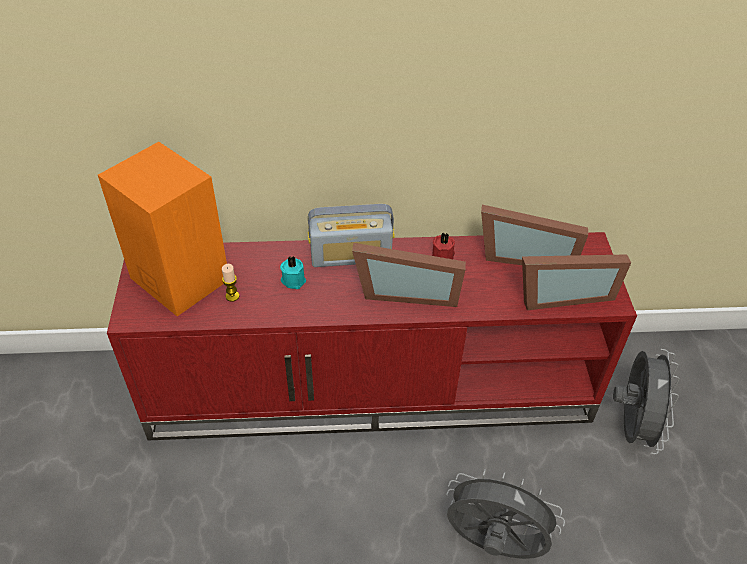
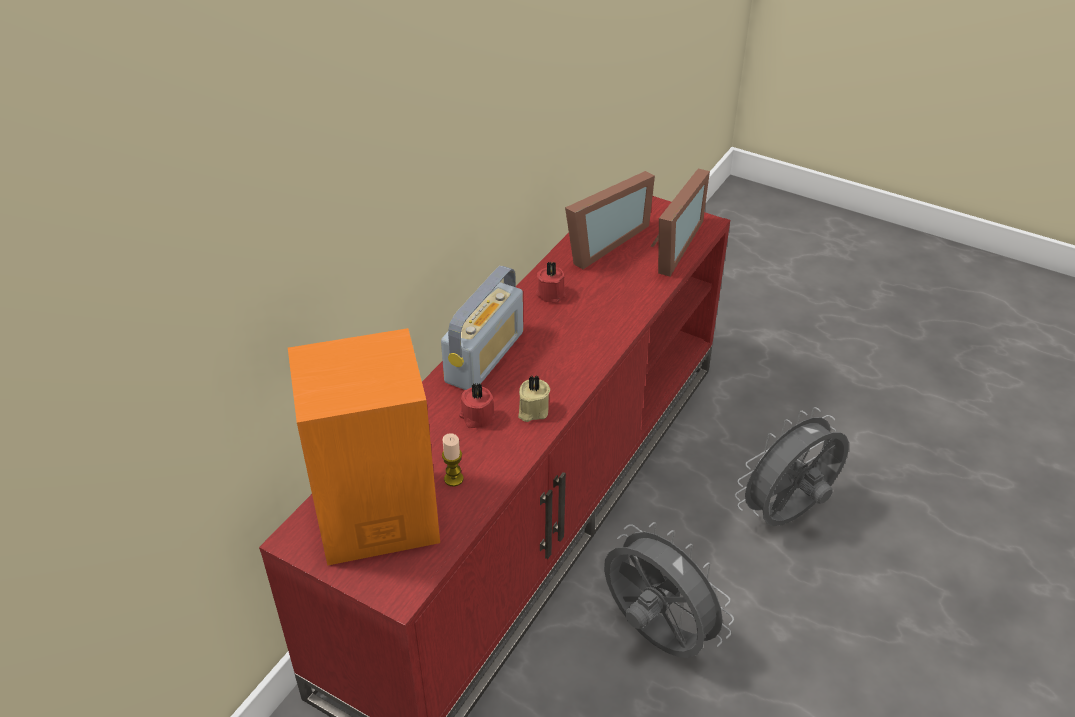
camera: 55 degrees left, 5 degrees down
(293, 279) = (476, 416): turquoise candle -> red candle
(320, 303) = (532, 410): none -> beige candle
(406, 291) = (574, 340): picture frame -> none
(631, 426) = (731, 350): grey fan -> grey fan (655, 636)

